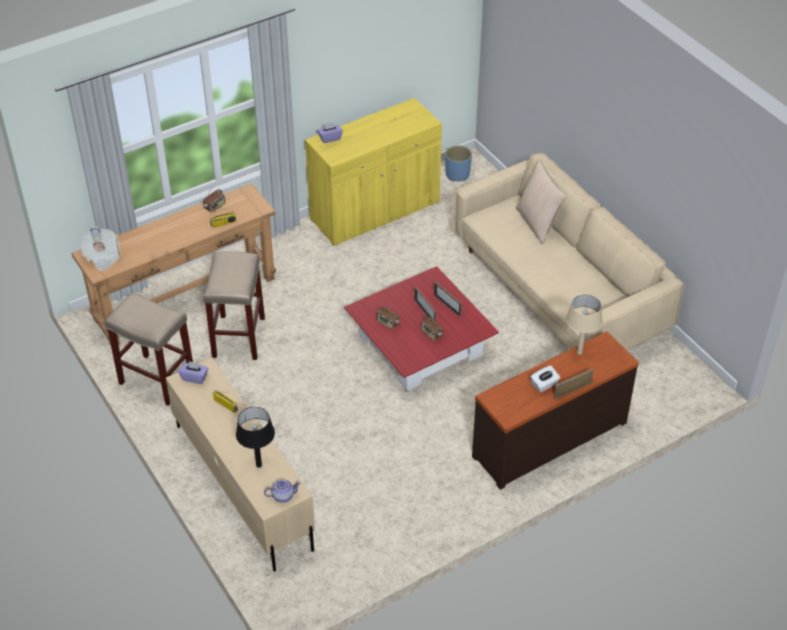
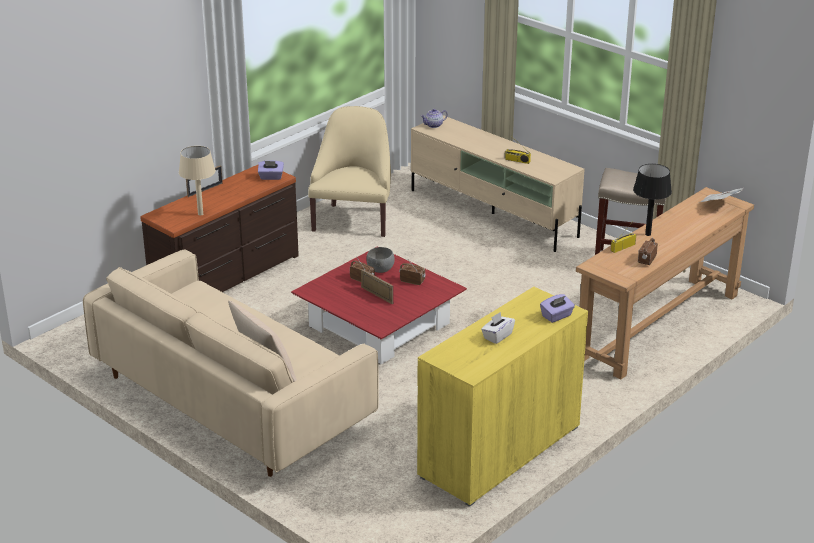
camera: 165 degrees right, 15 degrees down
(194, 377) = (558, 171): purple tissue box -> purple tissue box (271, 177)
(238, 336) = (575, 304): beige stool -> none
(259, 465) = (463, 136): black table lamp -> black table lamp (647, 234)
(397, 507) = (353, 219): none -> beige armchair
(411, 342) = (380, 270): none -> grey bowl
(447, 305) = (354, 304): picture frame -> none
(457, 174) = (406, 523): blue planter -> none
(544, 385) = (232, 190): white tissue box -> white tissue box (497, 336)

